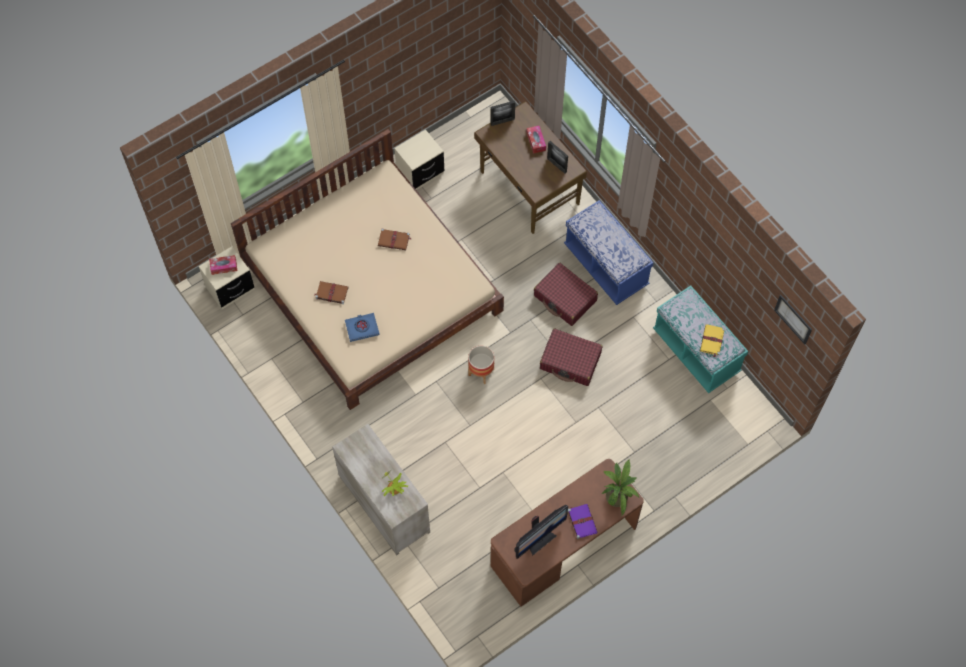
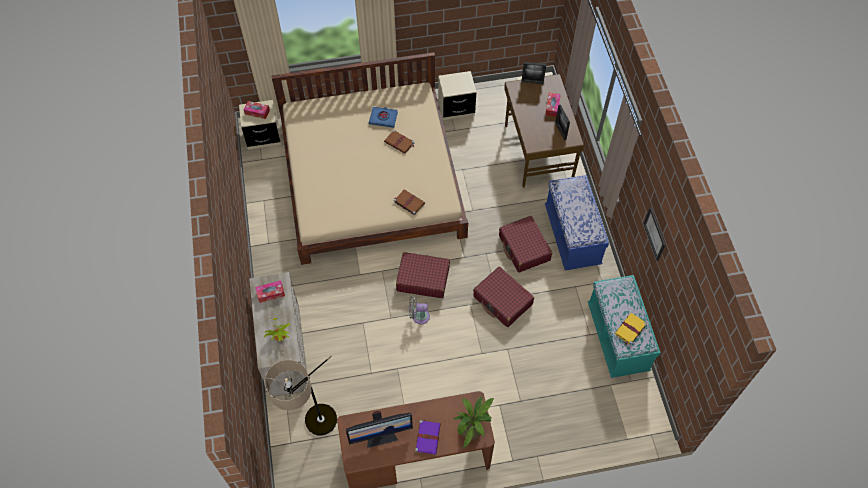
camera: 25 degrees right, 5 degrees down
(331, 293) = (327, 163): brown book -> brown book (408, 202)
(362, 328) = (336, 199): blue book -> blue book (383, 118)
(362, 452) = (270, 293): none -> tissue box
(455, 567) = (314, 431): none -> floor lamp
(481, 372) = (422, 279): planter -> red suitcase
(496, 412) = (419, 316): none -> grey fan
(793, 319) = (705, 329): picture -> picture (654, 234)

